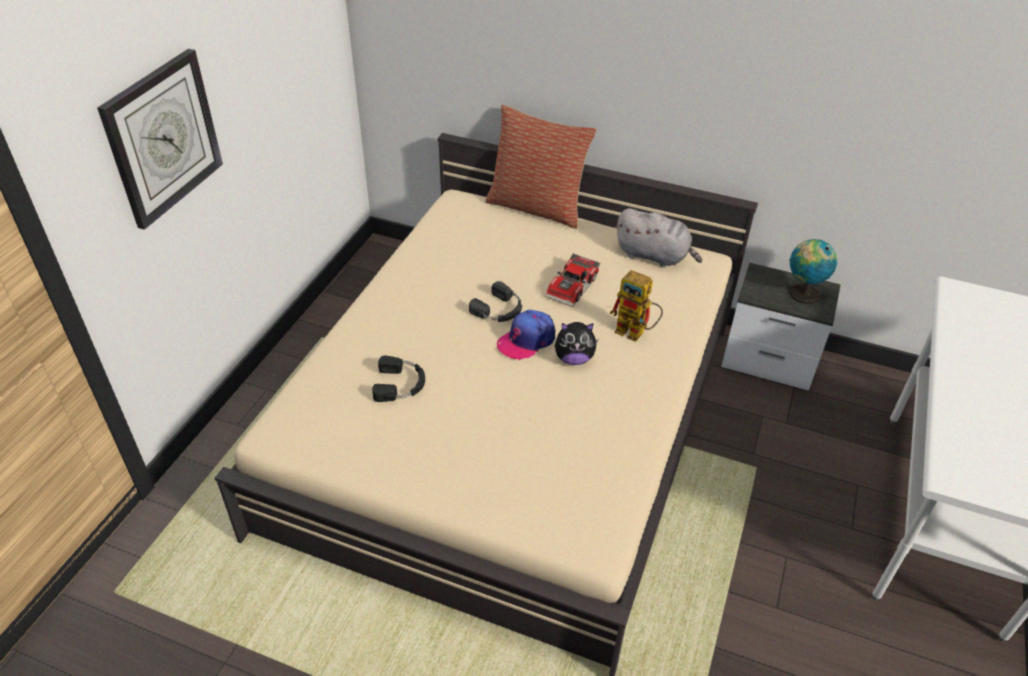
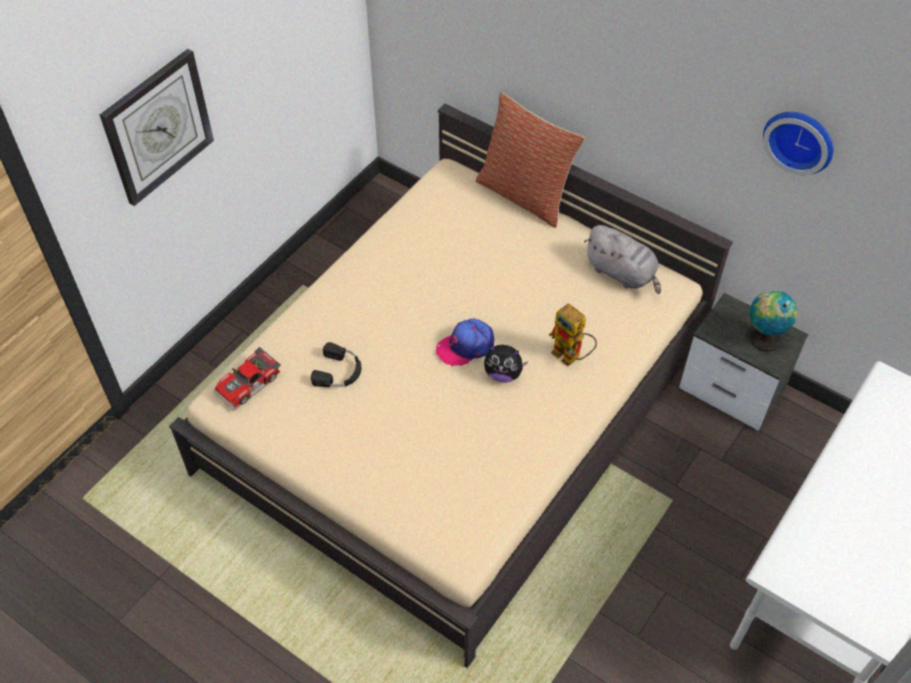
camera: 15 degrees right, 10 degrees up
(499, 310) = (450, 309): black headphones -> none
(574, 287) = (530, 296): toy car -> toy car (249, 385)
(827, 69) = (800, 139): none -> wall clock

